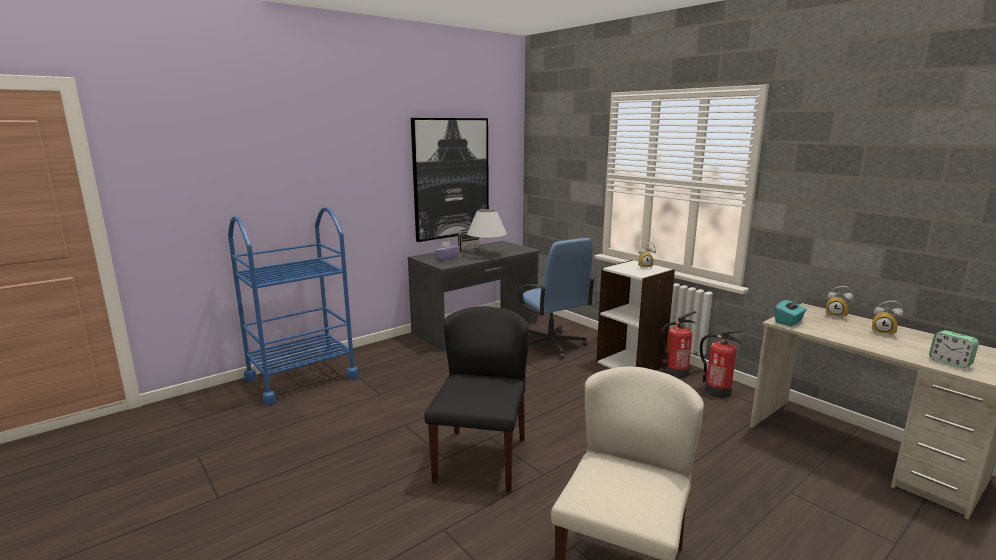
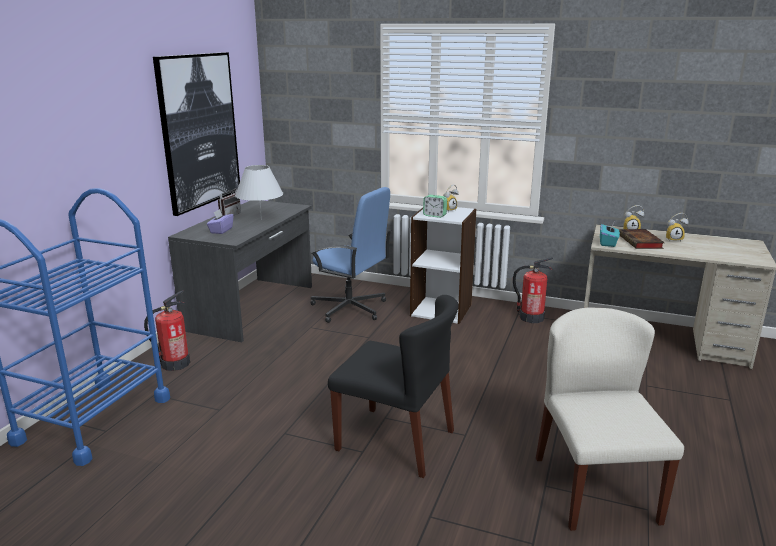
camera: 30 degrees left, 5 degrees up
(480, 458) = (396, 440): black chair -> black chair turned 135 degrees clockwise
(675, 373) = (485, 309): fire extinguisher -> fire extinguisher (174, 364)
(833, 328) = (641, 242): none -> book
(950, 362) = (733, 255): alarm clock -> alarm clock (434, 215)

